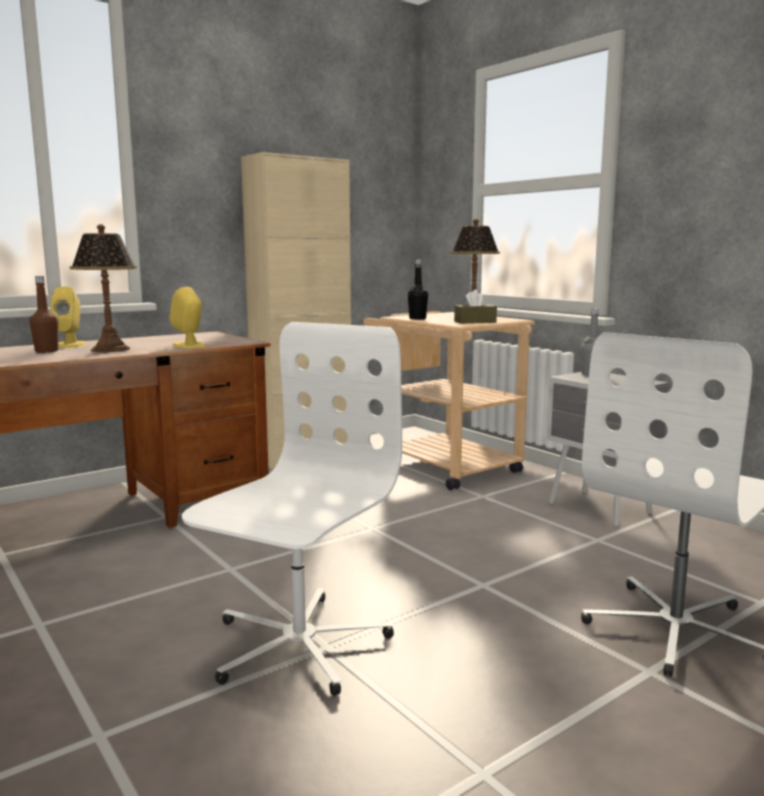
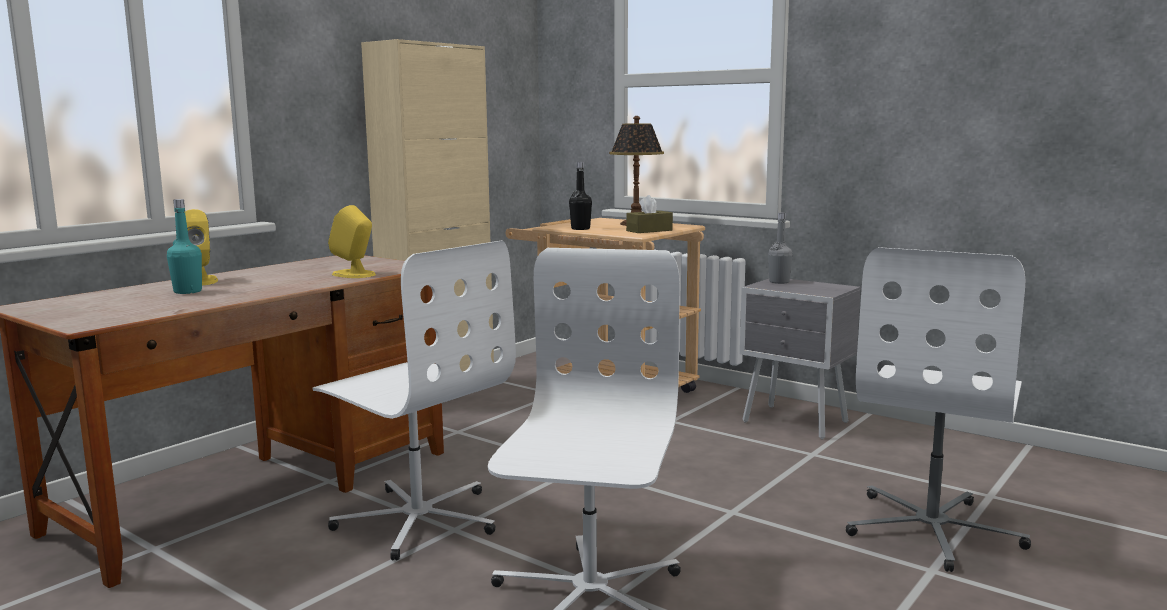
camera: 15 degrees left, 0 degrees up
(46, 351) = (188, 291): brown bottle -> turquoise bottle
(110, 349) = (266, 285): table lamp -> none
(208, 557) = (418, 519): none -> white office chair

